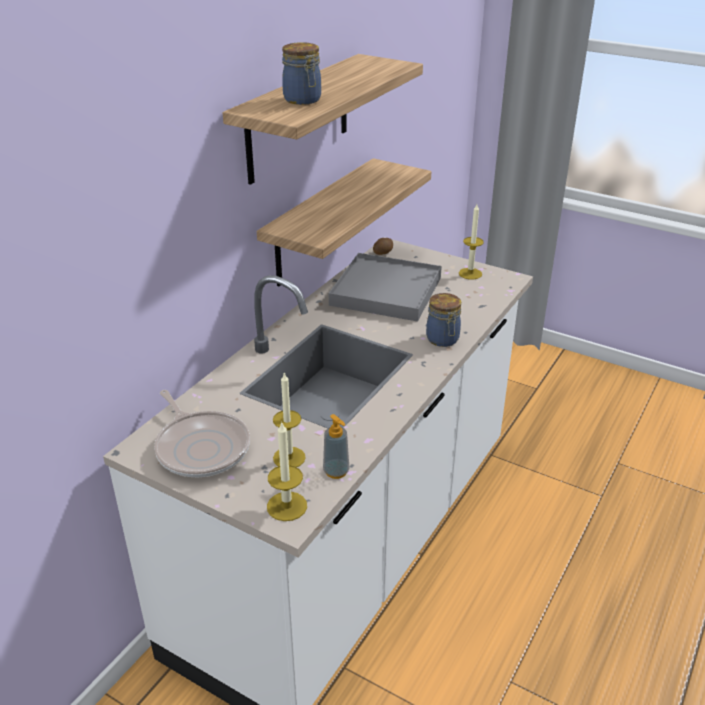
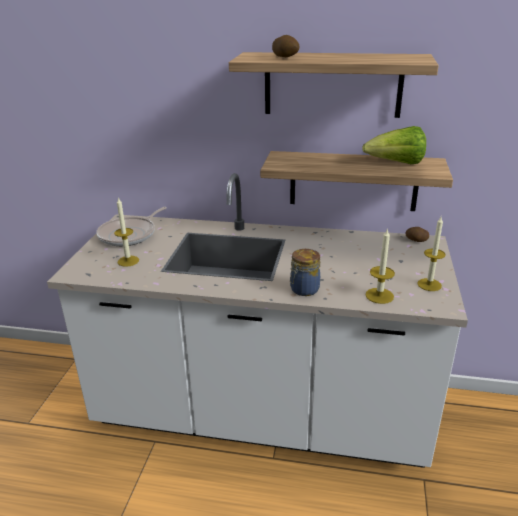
camera: 70 degrees right, 5 degrees down
(287, 506) = (83, 270): candle -> candle (379, 295)
(303, 100) = (285, 57): jar -> potato
(336, 471) = (119, 278): soap dispenser -> none
(371, 180) = (396, 164): none -> lettuce
(386, 291) = (355, 253): grey tray -> none

